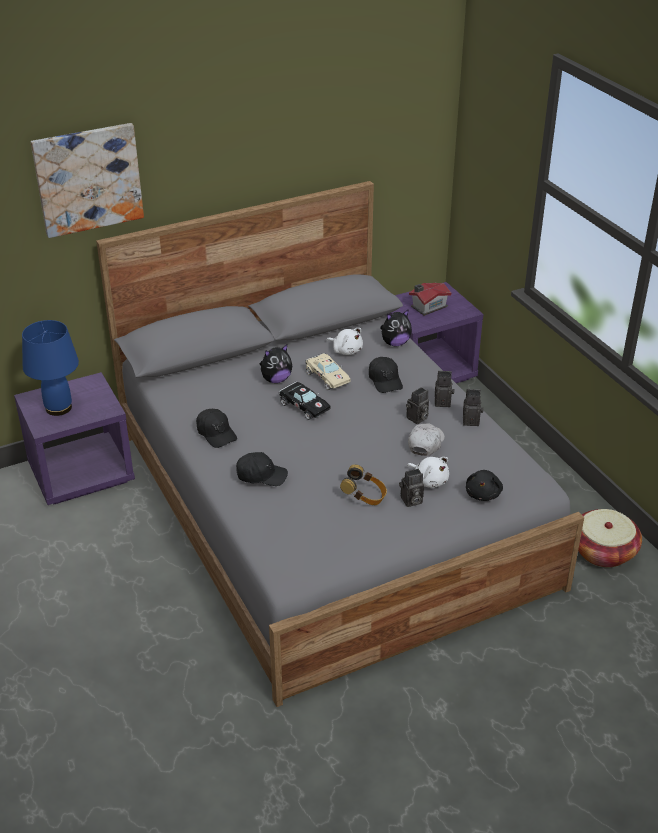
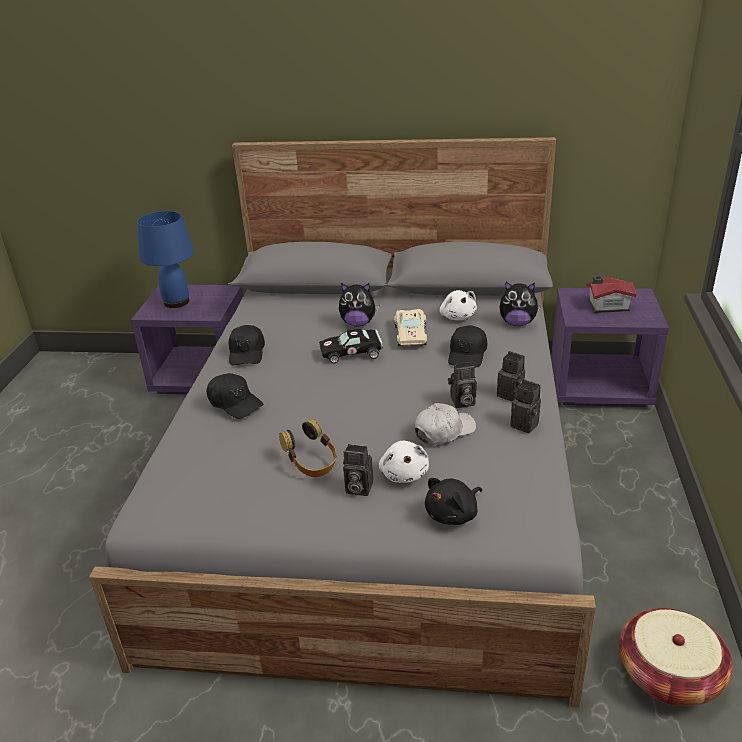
camera: 35 degrees right, 5 degrees down
(88, 179) = (229, 74): picture -> none
(303, 406) = (354, 353): black toy car -> black toy car turned 90 degrees clockwise

